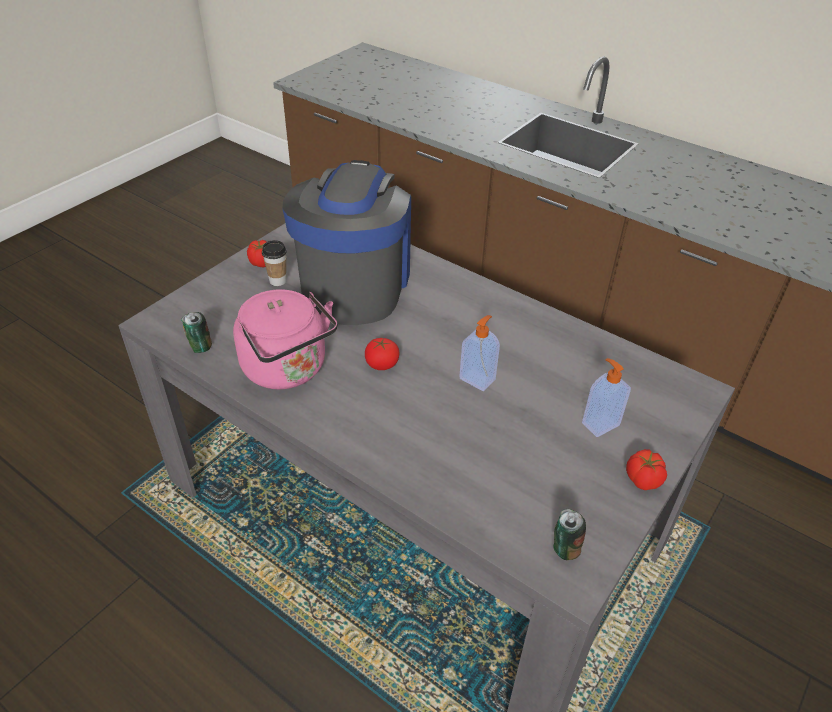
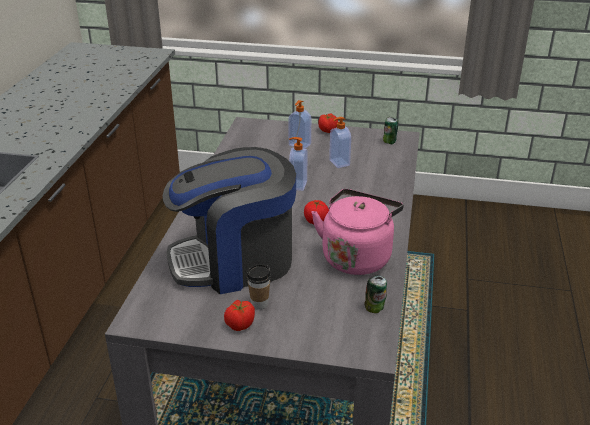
camera: 115 degrees left, 10 degrees down
(518, 445) = (338, 163): none -> soap dispenser

